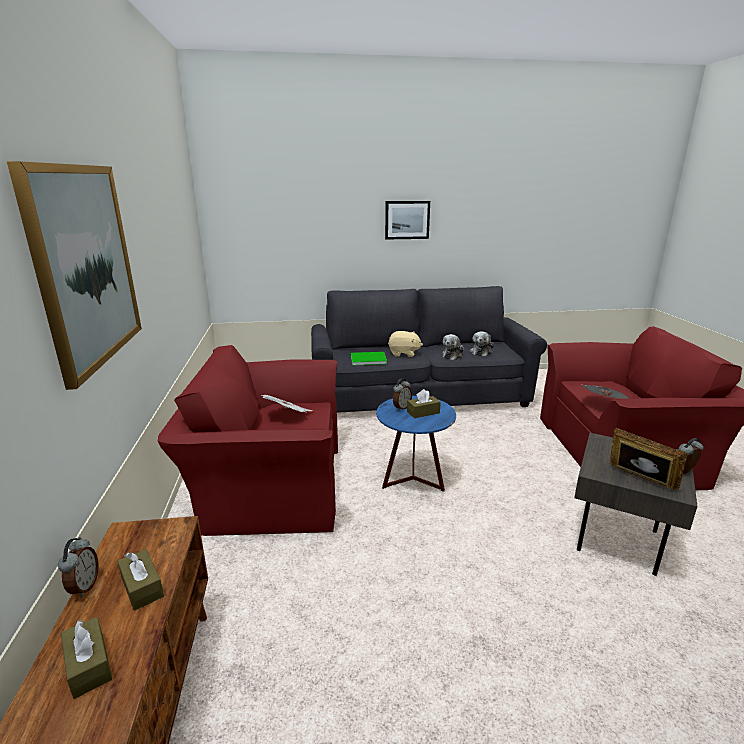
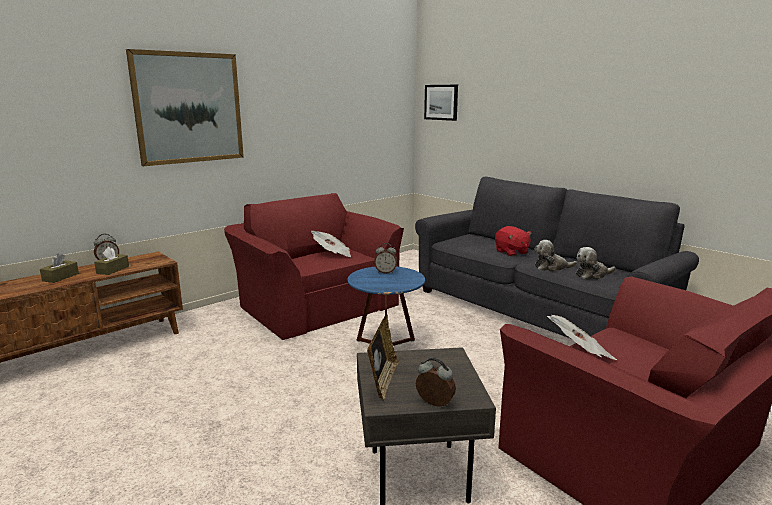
camera: 55 degrees right, 5 degrees down
(367, 359) = (469, 246): green book -> none
(404, 353) = (511, 252): beige plush toy -> red plush toy
(407, 220) = (581, 110): picture -> picture (441, 102)
(423, 412) = (389, 280): brown tissue box -> none

